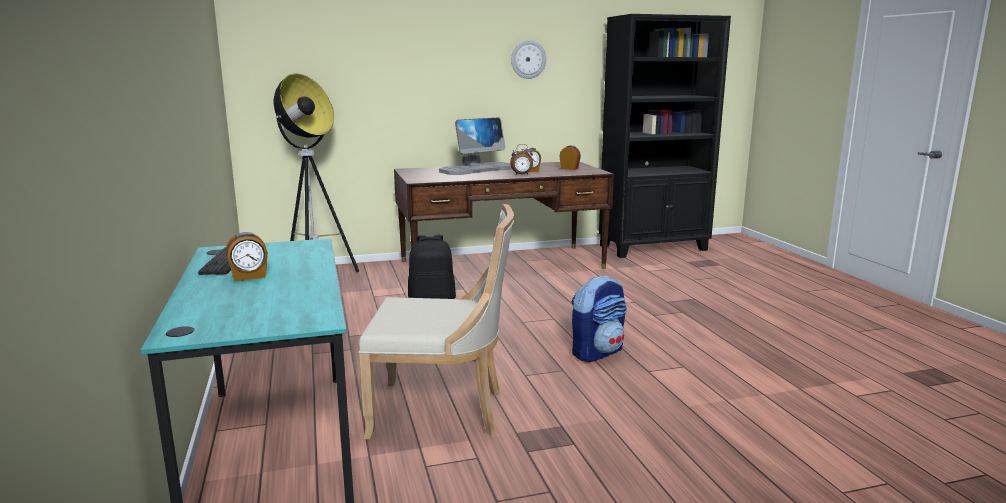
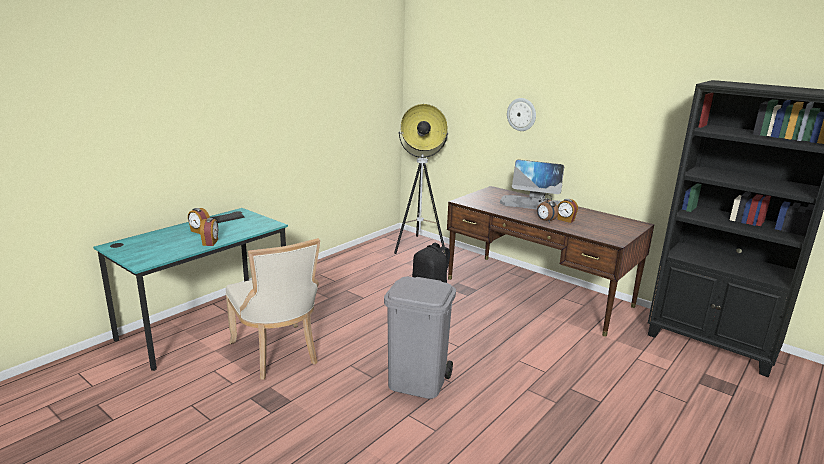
camera: 55 degrees right, 5 degrees up
(528, 59) = (618, 114): wall clock -> wall clock (521, 114)
(569, 168) = (608, 229): alarm clock -> alarm clock (210, 242)
(597, 352) = (418, 382): backpack -> grey trash can

